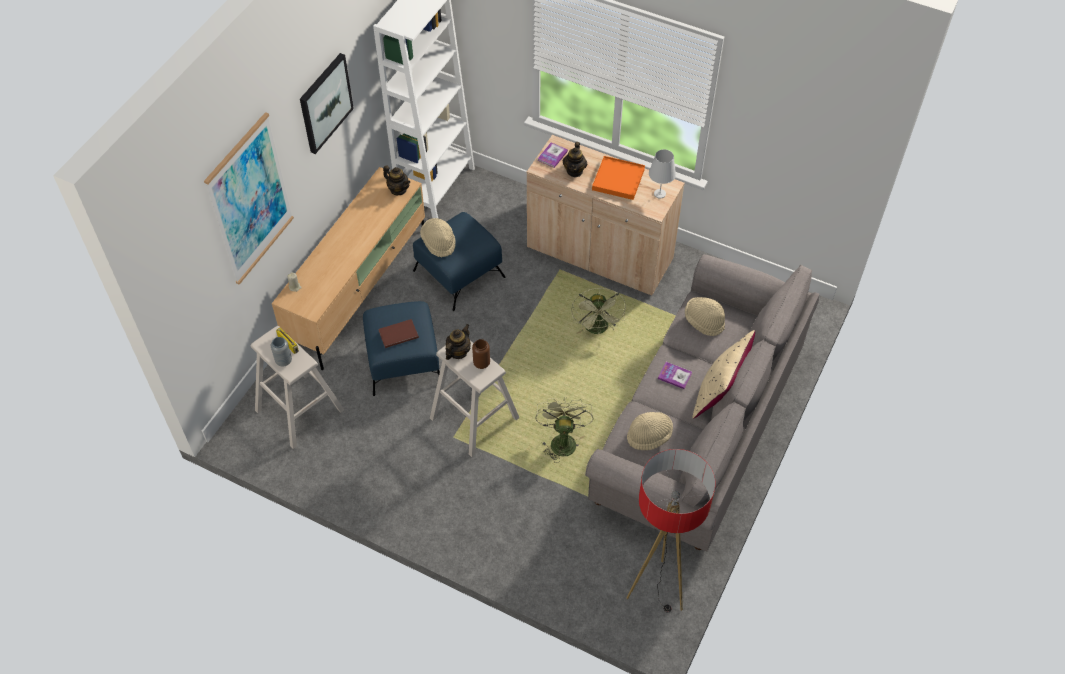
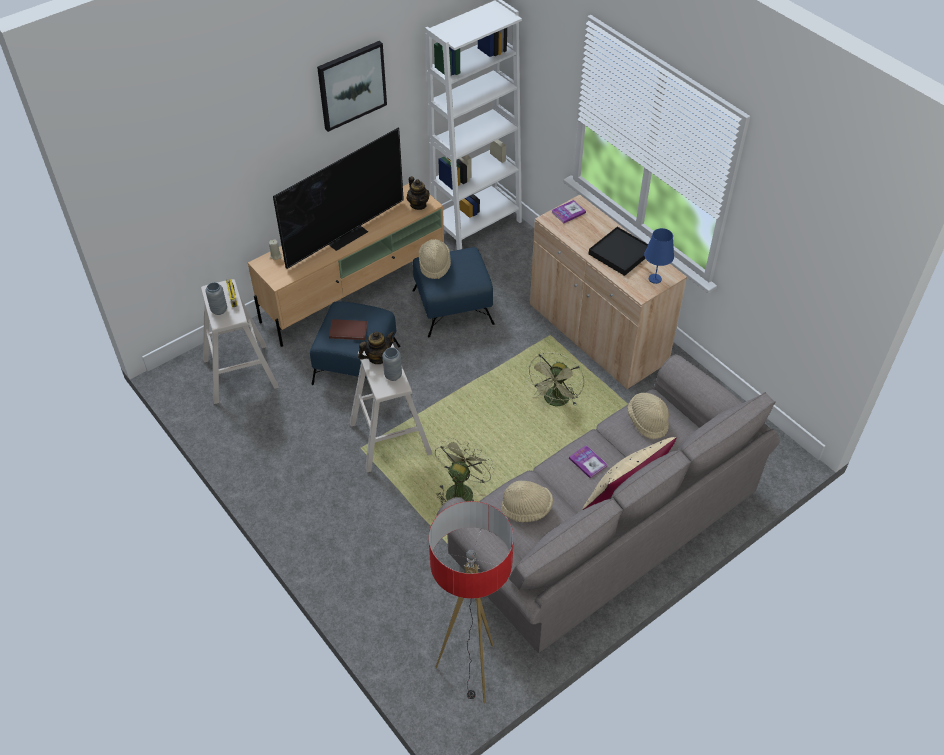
camera: 25 degrees right, 5 degrees down
(250, 200) = (236, 145): picture -> none
(348, 243) = (345, 235): none -> television
(481, 363) = (393, 375): brown vase -> grey vase
(574, 171) = (582, 232): teapot -> none
(618, 179) = (620, 253): orange tray -> black tray
(659, 194) = (654, 279): white table lamp -> blue table lamp

